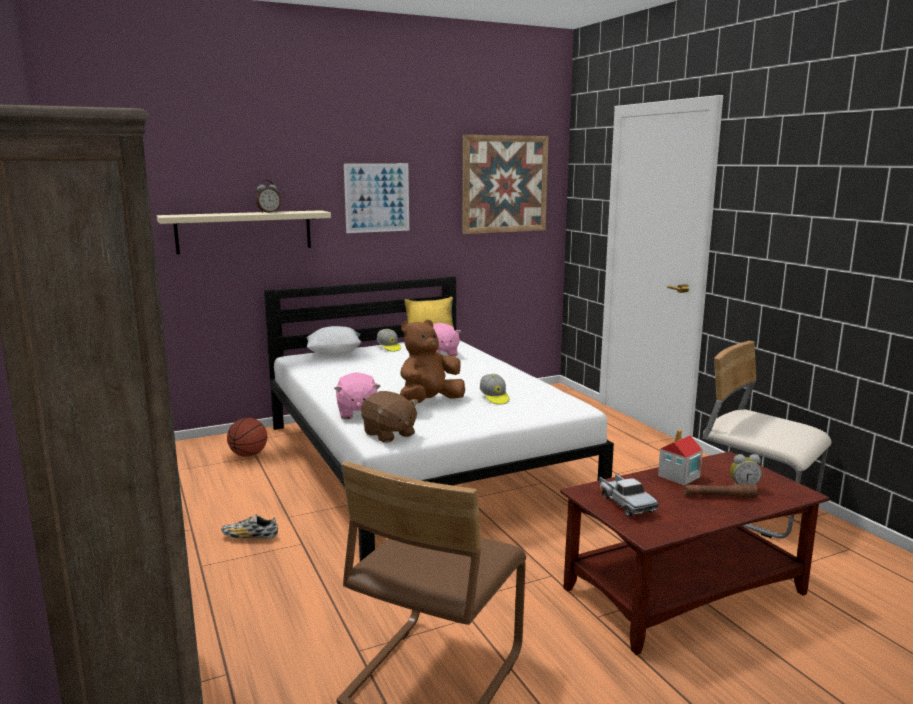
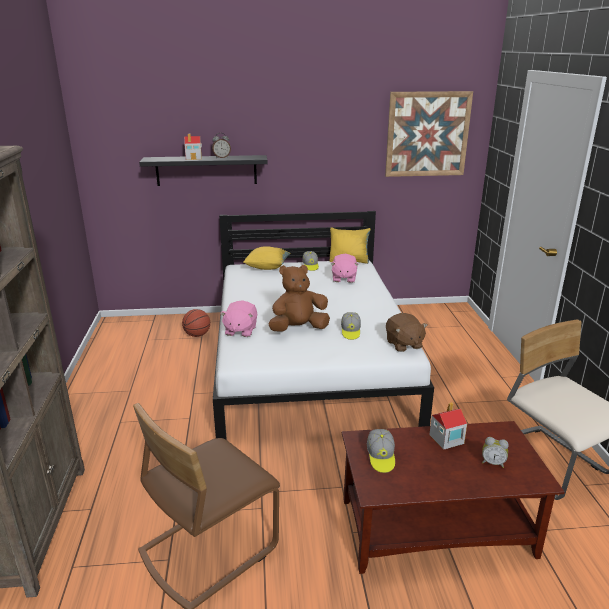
camera: 20 degrees right, 10 degrees up
(231, 213) = (194, 158): none -> toy house
(244, 231) = (206, 170): beige shelf -> black shelf
(250, 537) = (160, 405): shoe -> none
(334, 353) = (267, 267): white pillow -> yellow pillow
(377, 198) = (312, 145): picture -> none
(389, 434) = (247, 356): brown plush toy -> brown plush toy (403, 344)
(625, 503) = (380, 457): toy truck -> cap
(719, 496) = (463, 468): brown flashlight -> none

